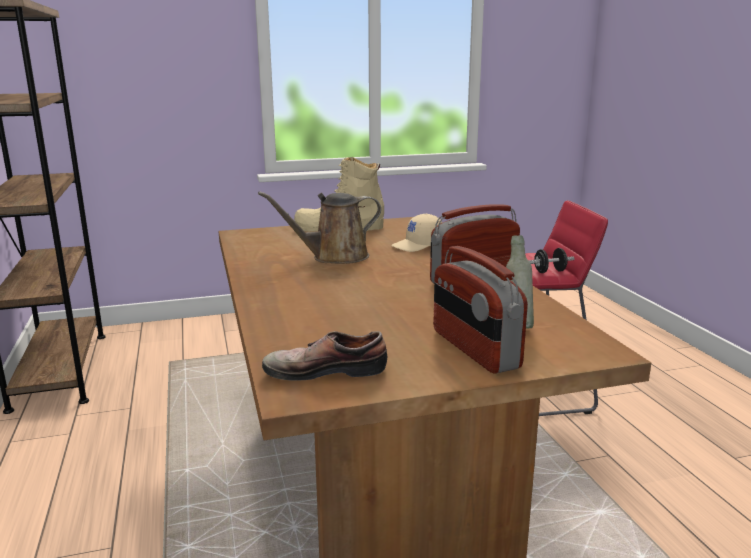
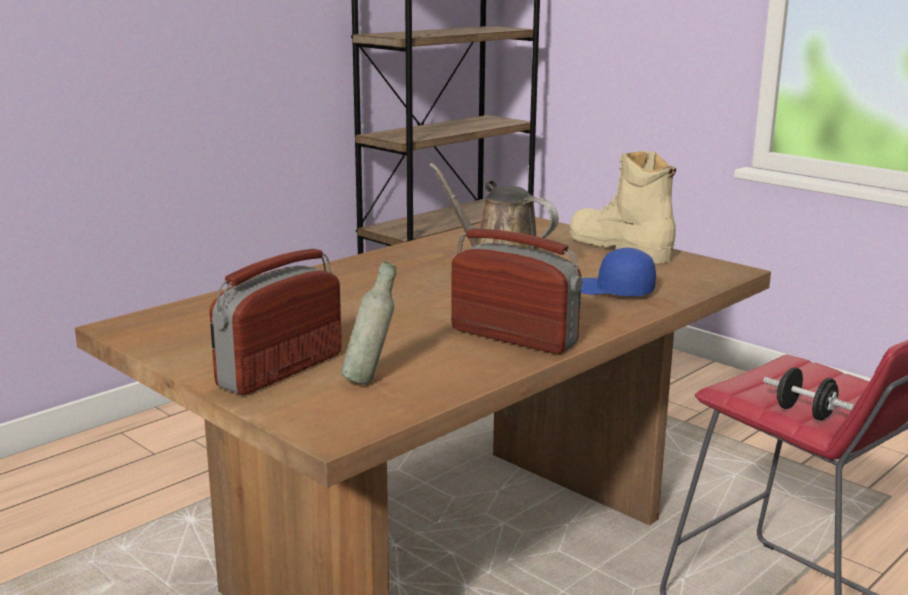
camera: 60 degrees right, 0 degrees up
(325, 369) = (180, 325): shoe -> none
(418, 245) = (613, 291): beige cap -> blue cap

